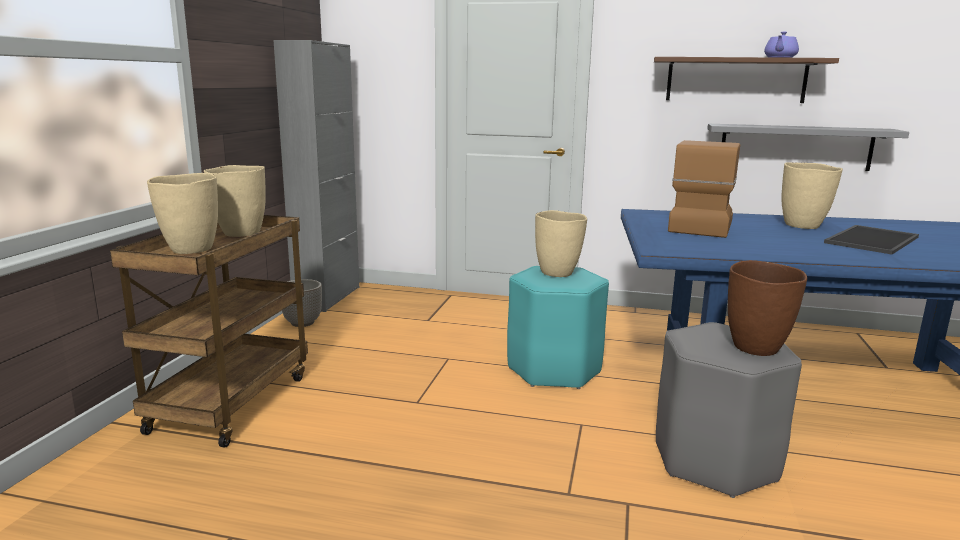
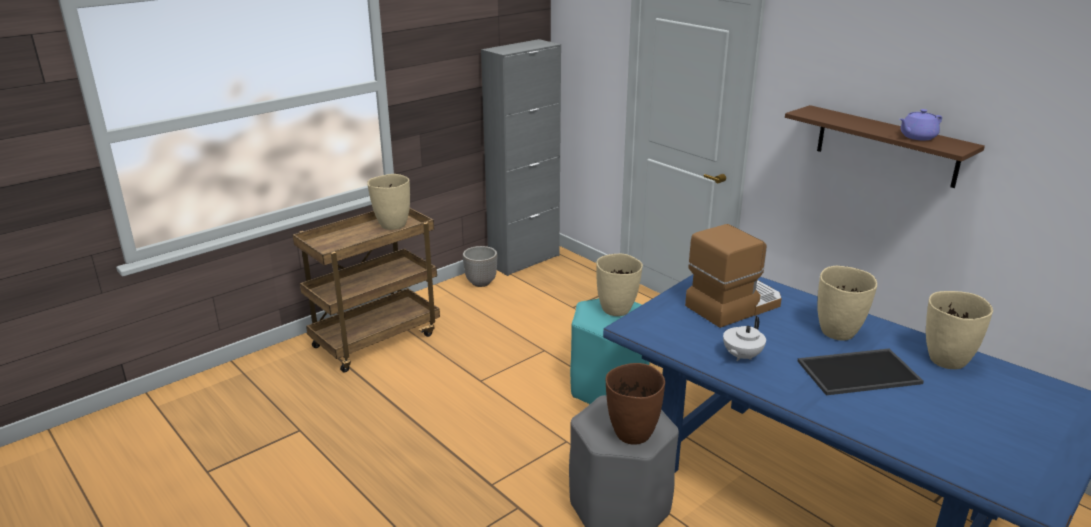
camera: 35 degrees right, 10 degrees up
(190, 249) = (345, 238): beige vase -> beige vase (946, 361)
(784, 248) = (741, 356): none -> white teapot
(795, 147) = (942, 233): grey shelf -> none

